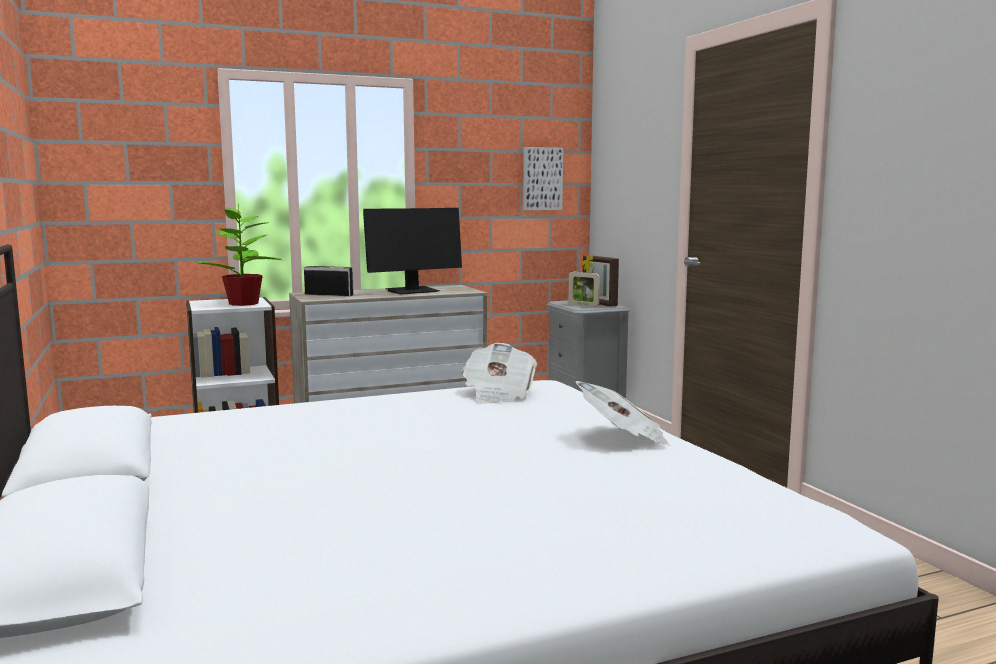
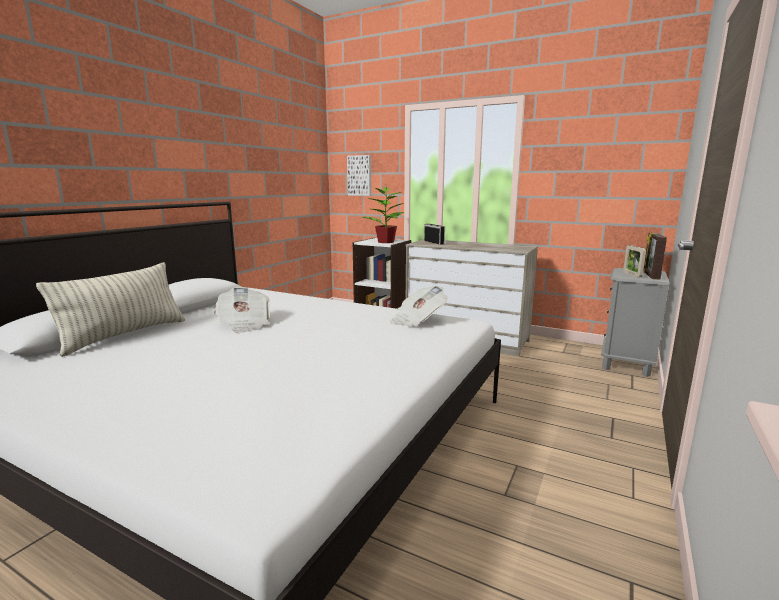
camera: 50 degrees right, 5 degrees up
(169, 531) = (124, 335): none -> pillow
(412, 291) = (485, 246): monitor -> none
(541, 179) = (630, 166): picture -> picture (360, 175)
(623, 438) = (382, 370): newspaper -> newspaper (244, 324)

